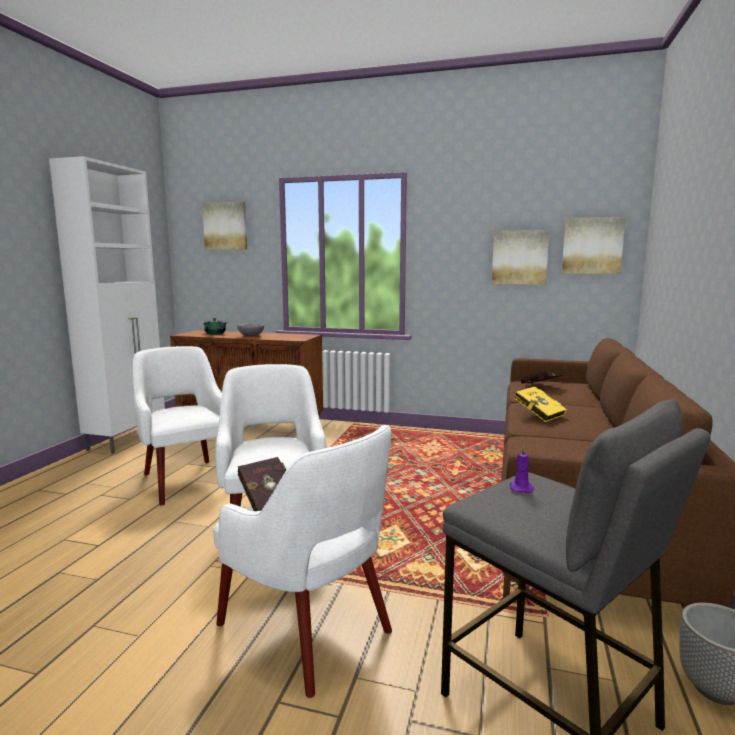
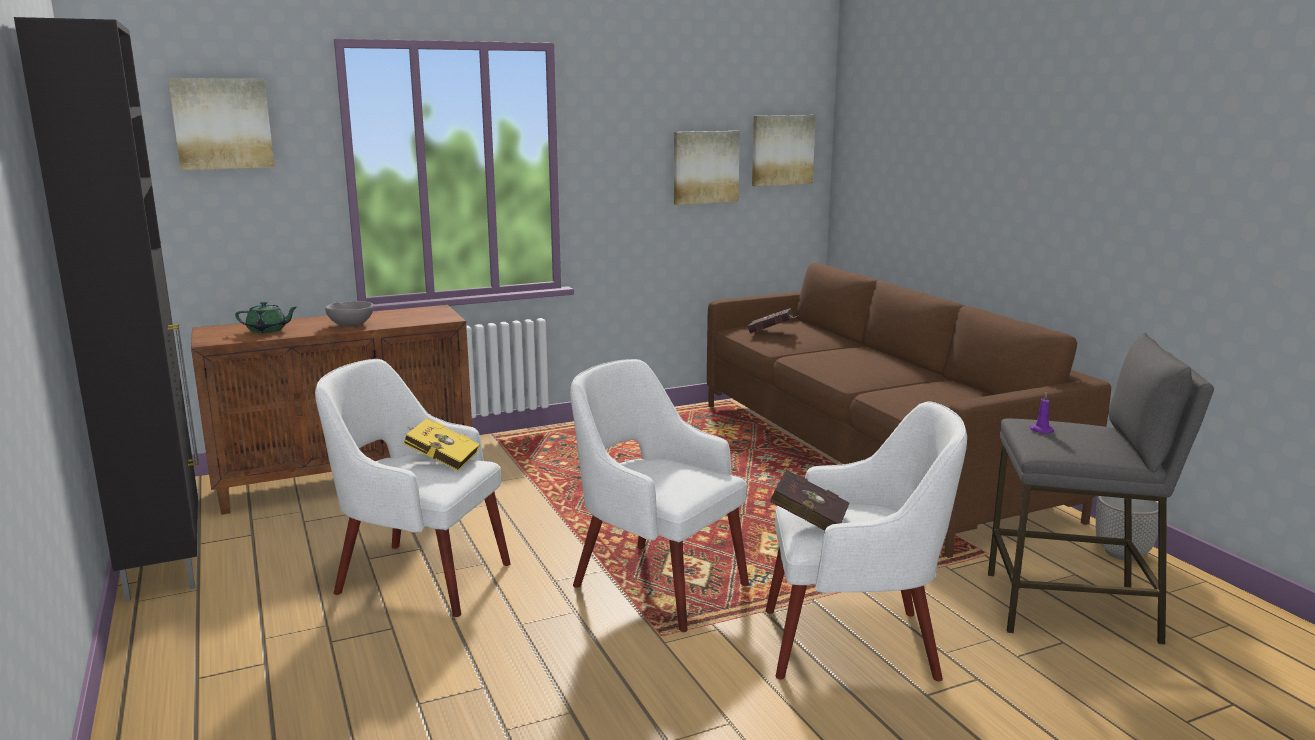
camera: 40 degrees left, 5 degrees up
(128, 439) = (165, 561): white cabinet -> black cabinet
(537, 414) = (839, 367): yellow book -> yellow book (440, 460)

